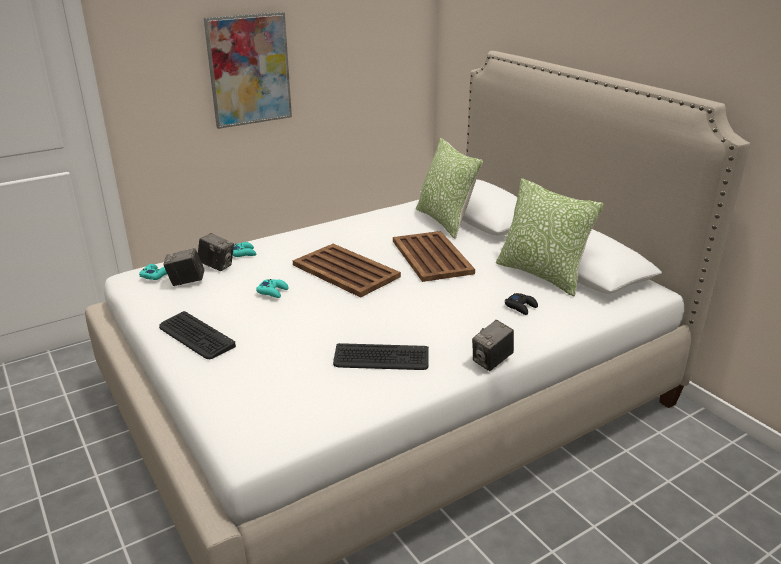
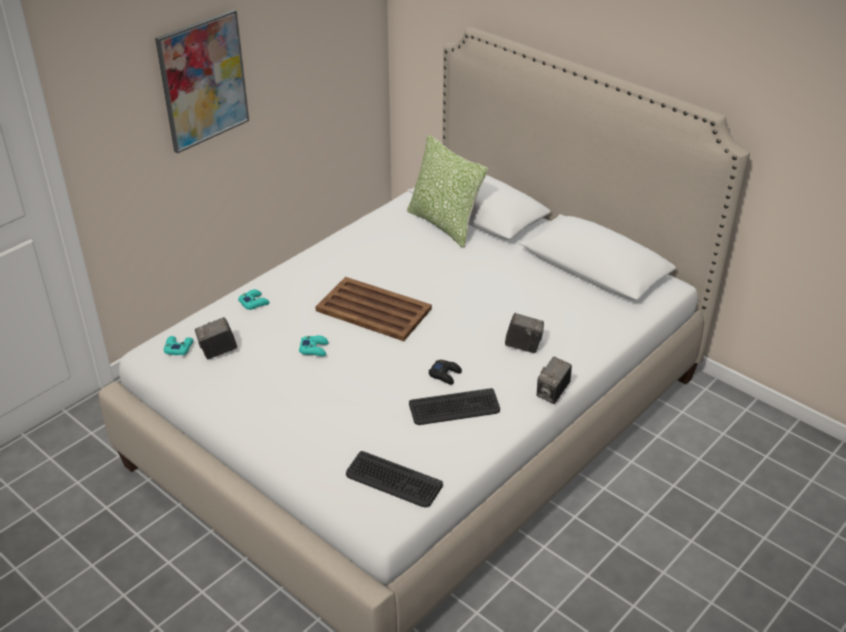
camera: 15 degrees left, 10 degrees up
(196, 336) = (268, 415): keyboard -> keyboard (393, 480)
(217, 266) = (238, 326): camera -> camera (523, 346)
(432, 257) = (451, 277): brown tray -> none
(521, 307) = (558, 326): black game controller -> black game controller (445, 374)
(541, 275) = (564, 283): pillow -> none

